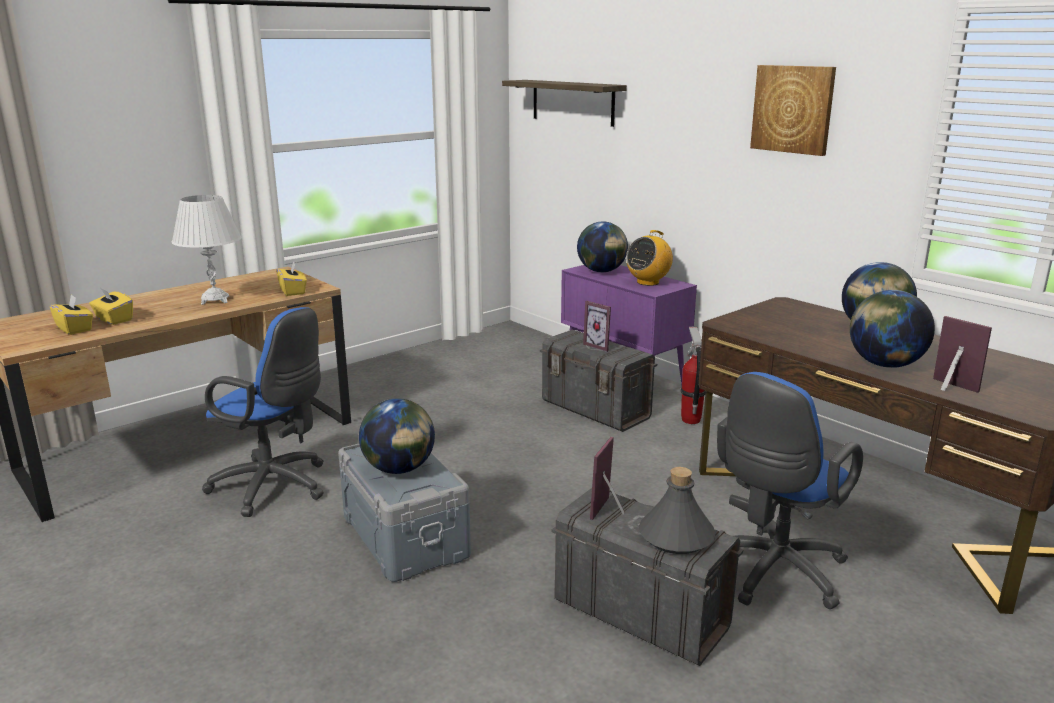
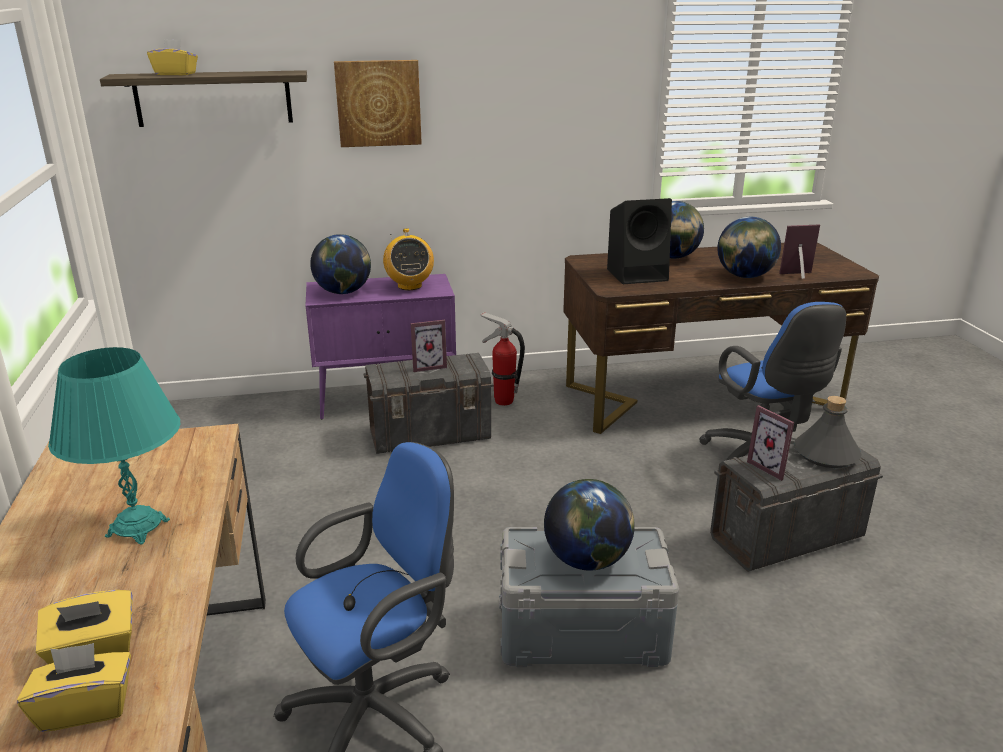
camera: 60 degrees left, 5 degrees up
(215, 300) = (138, 528): white table lamp -> turquoise table lamp
(293, 291) = (196, 457): yellow tissue box -> yellow tissue box (176, 74)
(788, 326) = (638, 274): none -> black speaker
(793, 109) = (528, 80): picture -> picture (378, 103)

